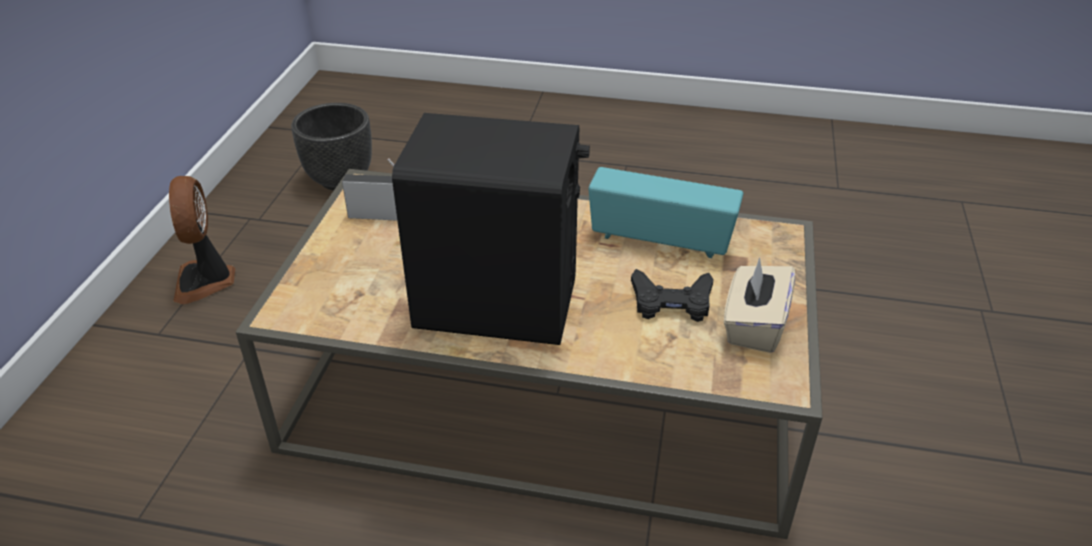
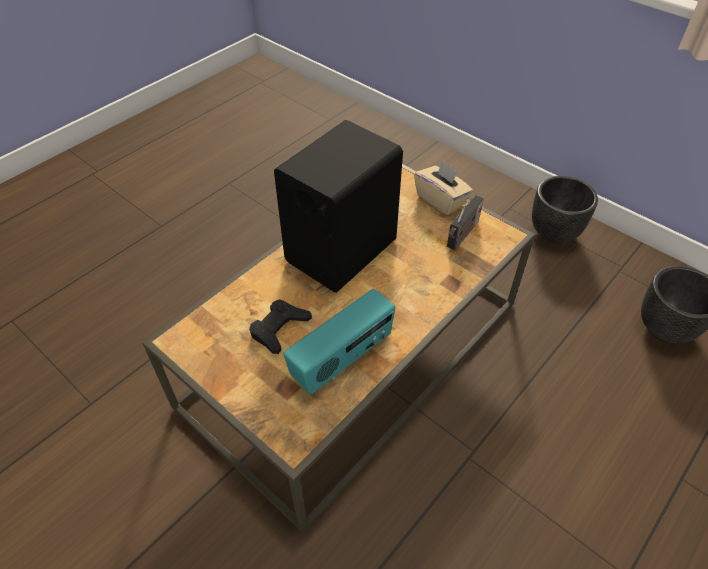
camera: 120 degrees right, 10 degrees up
(206, 281) = (553, 234): fan -> black planter
(753, 325) = (226, 357): beige tissue box -> beige tissue box (441, 200)

